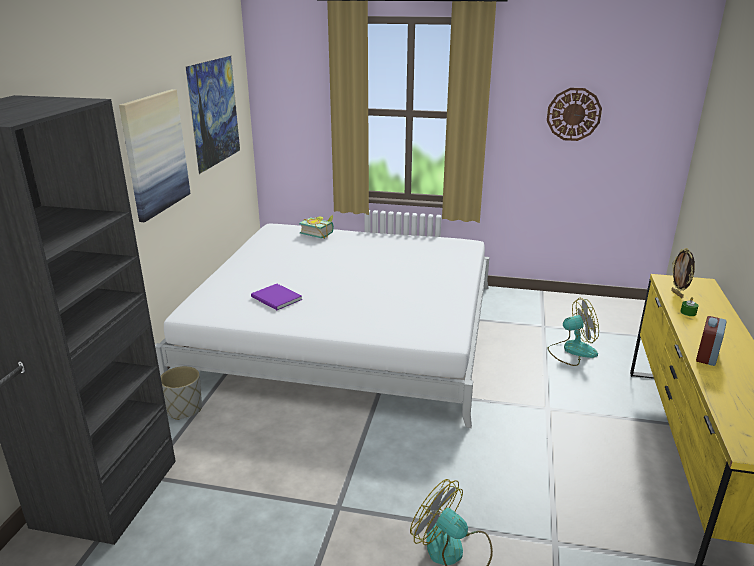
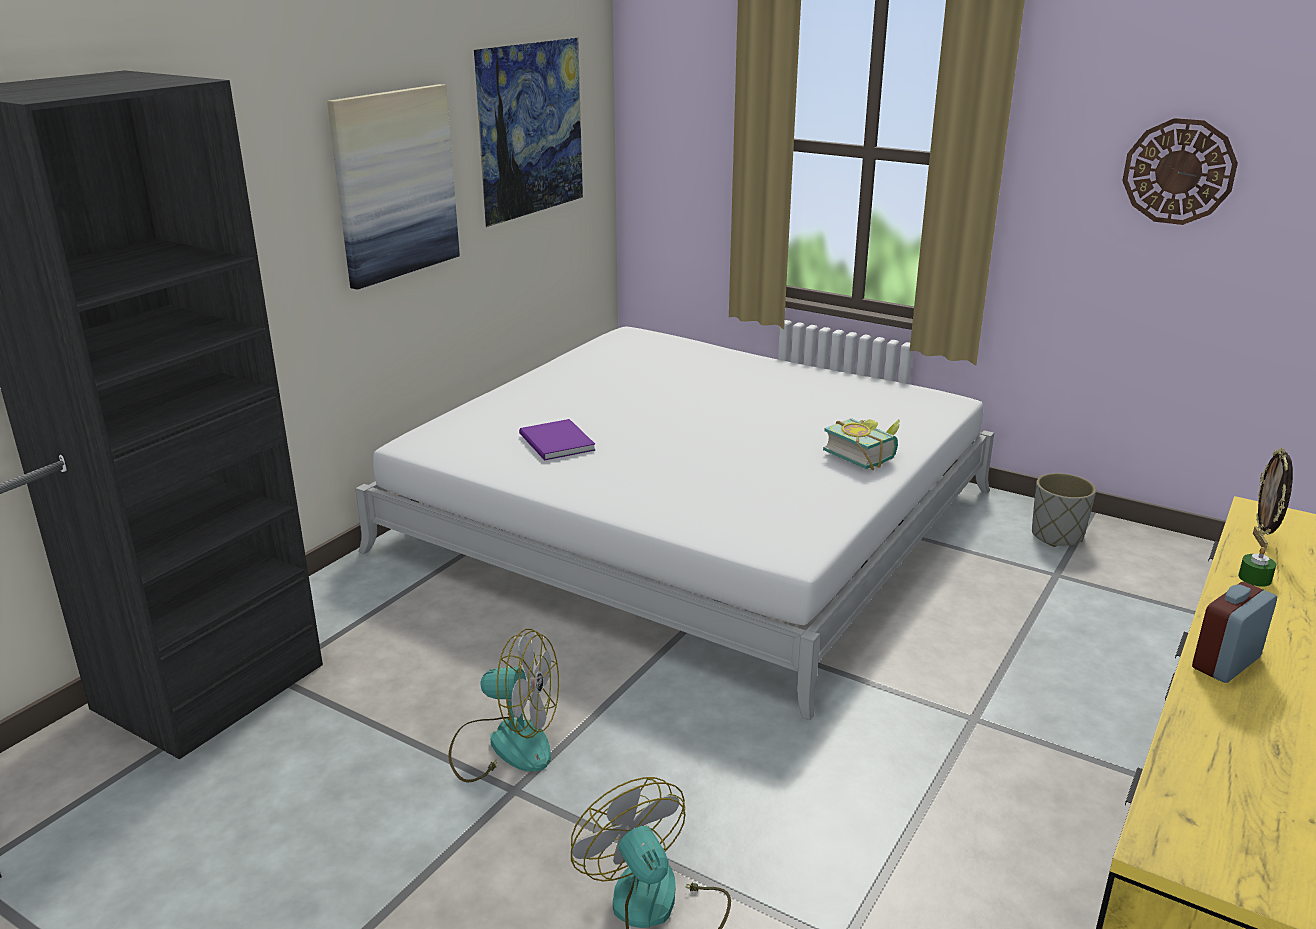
camera: 20 degrees right, 0 degrees up
(184, 409) = (377, 593): grey planter -> grey planter (1057, 536)
(318, 233) = (693, 351): book -> book (864, 455)
(572, 351) = (1087, 628): fan -> fan (505, 744)

